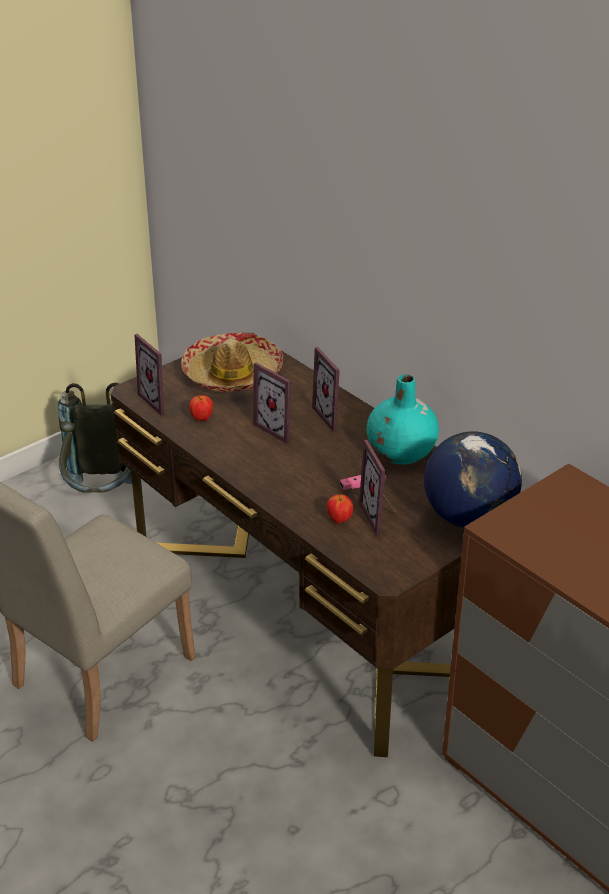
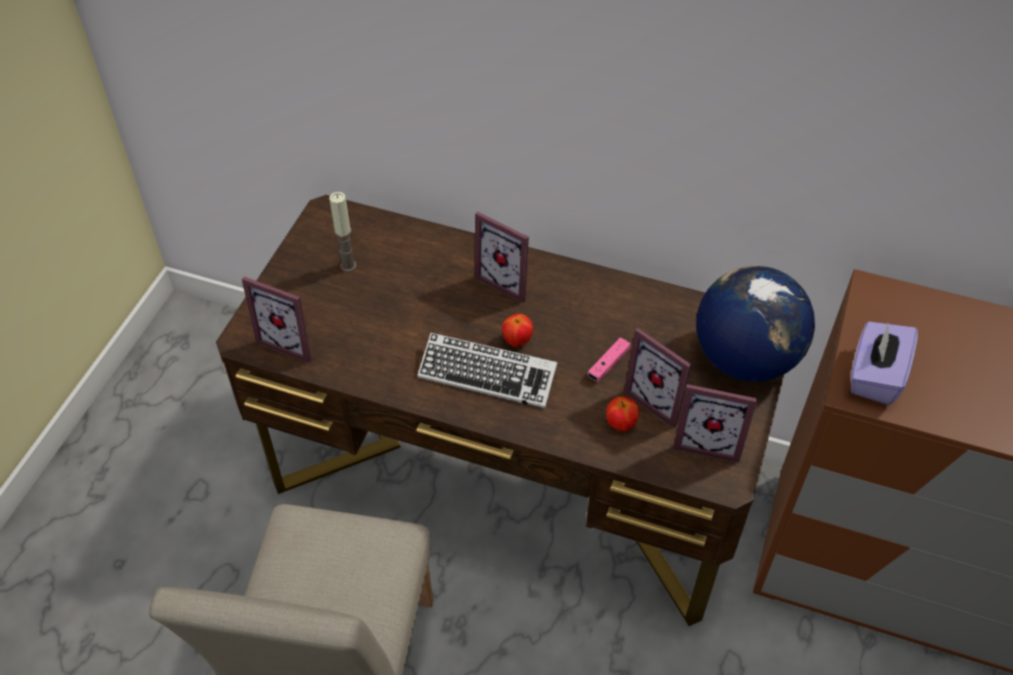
camera: 30 degrees left, 15 degrees up
(103, 497) = (184, 439): grey backpack -> none
(201, 418) = (361, 347): apple -> apple (517, 341)
(232, 374) = (348, 265): hat -> candle
(271, 461) = (487, 375): none -> keyboard
(280, 428) = (461, 323): picture frame -> picture frame (708, 440)
(401, 452) = (615, 300): turquoise vase -> none
(519, 524) = (874, 376): none -> purple tissue box

